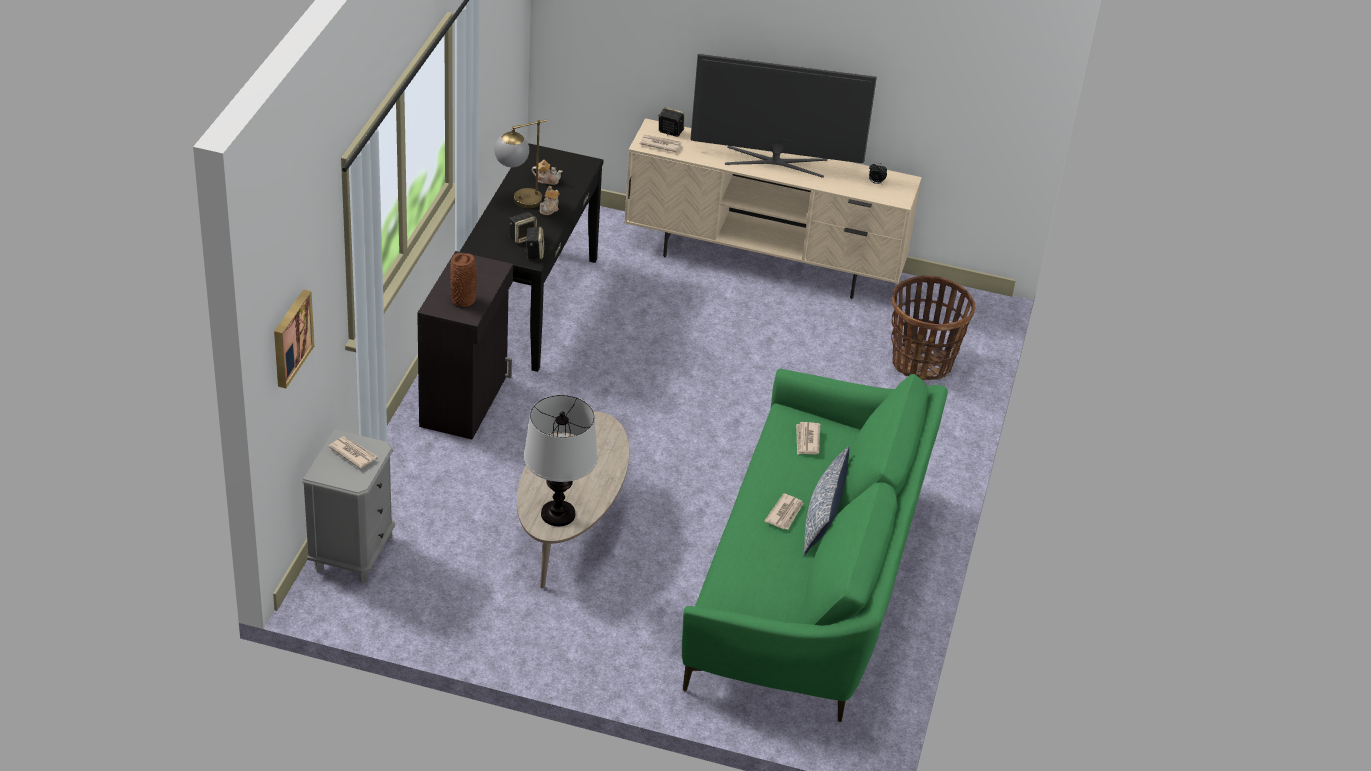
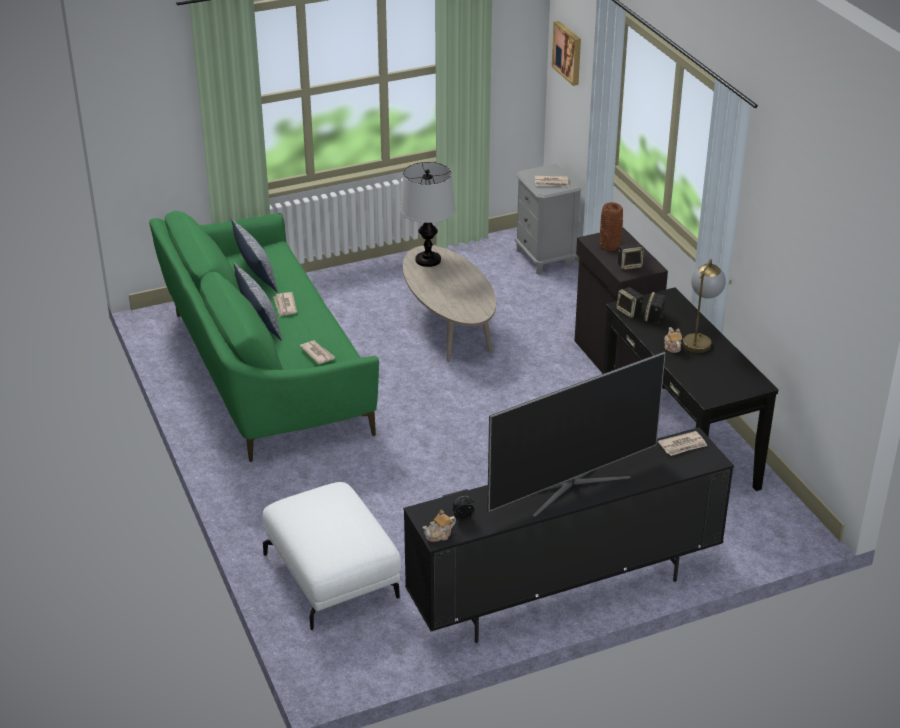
camera: 145 degrees right, 5 degrees down
(547, 180) = (711, 367): teapot -> teapot (439, 535)
(670, 132) = (694, 463): speaker -> speaker (630, 265)
(764, 263) = (563, 593): beige tv stand -> black tv stand
(770, 581) = (256, 271): none -> pillow
(922, 362) = (333, 576): basket -> white ottoman

